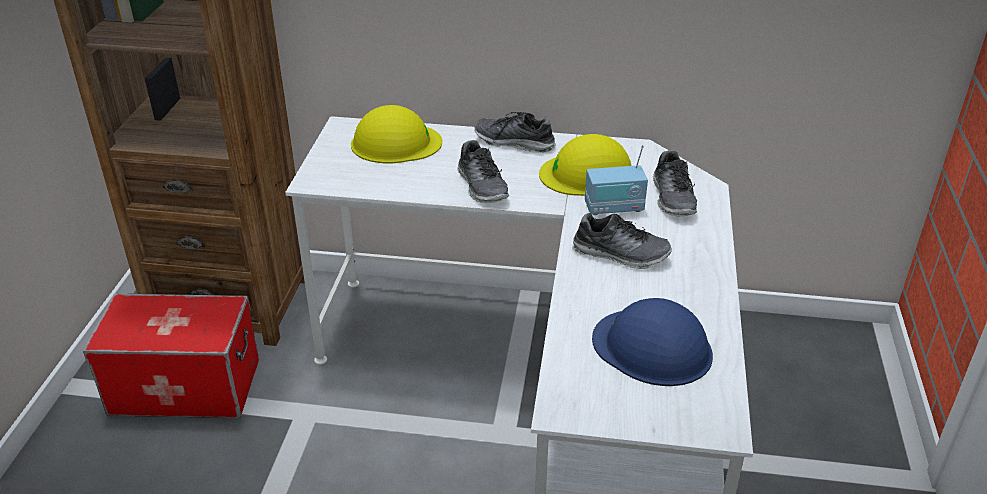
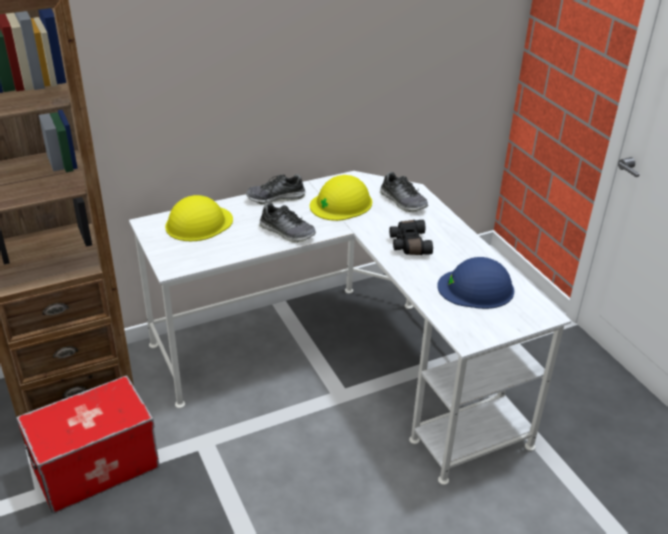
camera: 35 degrees left, 0 degrees up
(614, 208) = (377, 219): radio -> none
(620, 254) = (408, 244): shoe -> black binoculars

